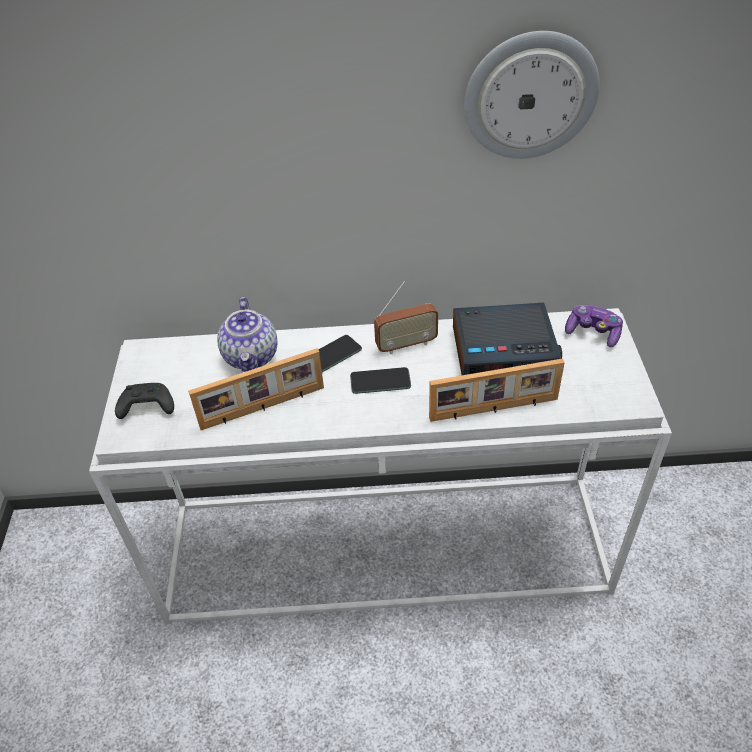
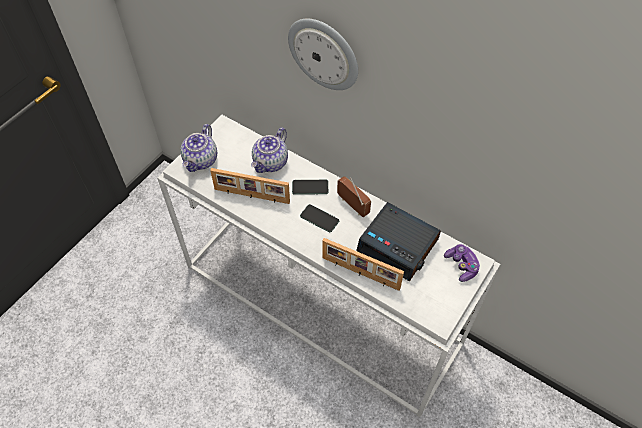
camera: 35 degrees right, 10 degrees up
(146, 407) = (201, 160): black game controller -> teapot
(406, 345) = (352, 206): radio -> radio turned 150 degrees counterclockwise
(530, 96) = (461, 111): wall clock -> wall clock (324, 53)

